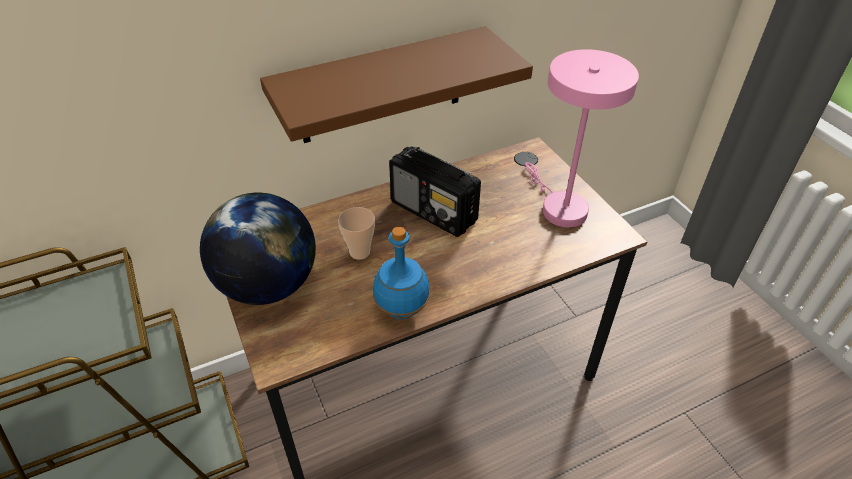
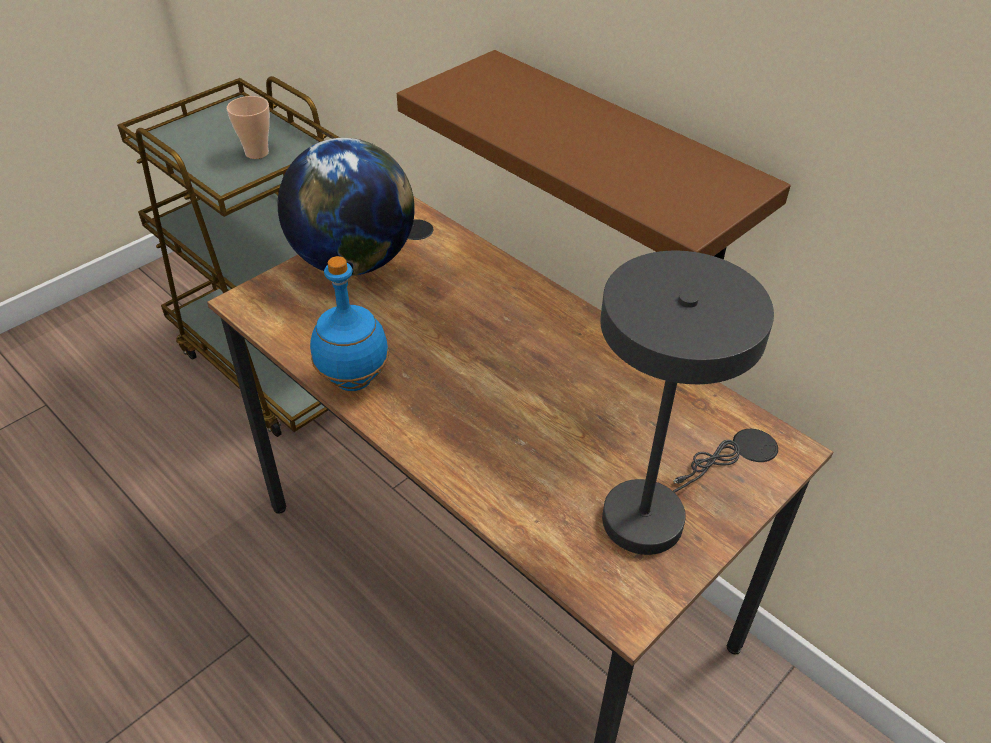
camera: 70 degrees right, 0 degrees up
(359, 252) = (439, 316): cup -> cup (257, 153)
(434, 212) = (553, 365): radio -> none
(559, 207) = (652, 511): pink table lamp -> grey table lamp

